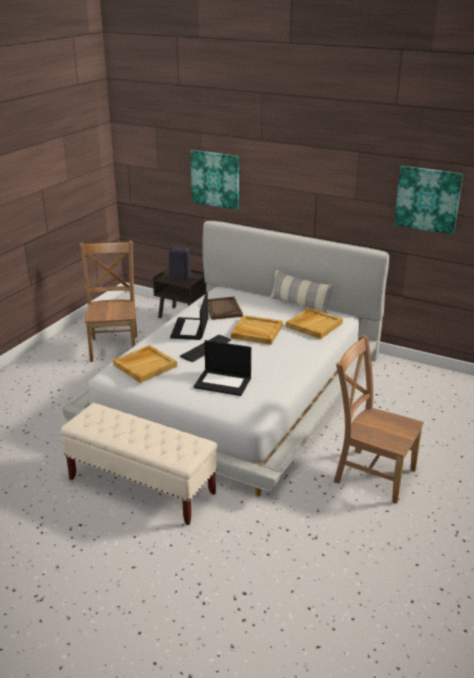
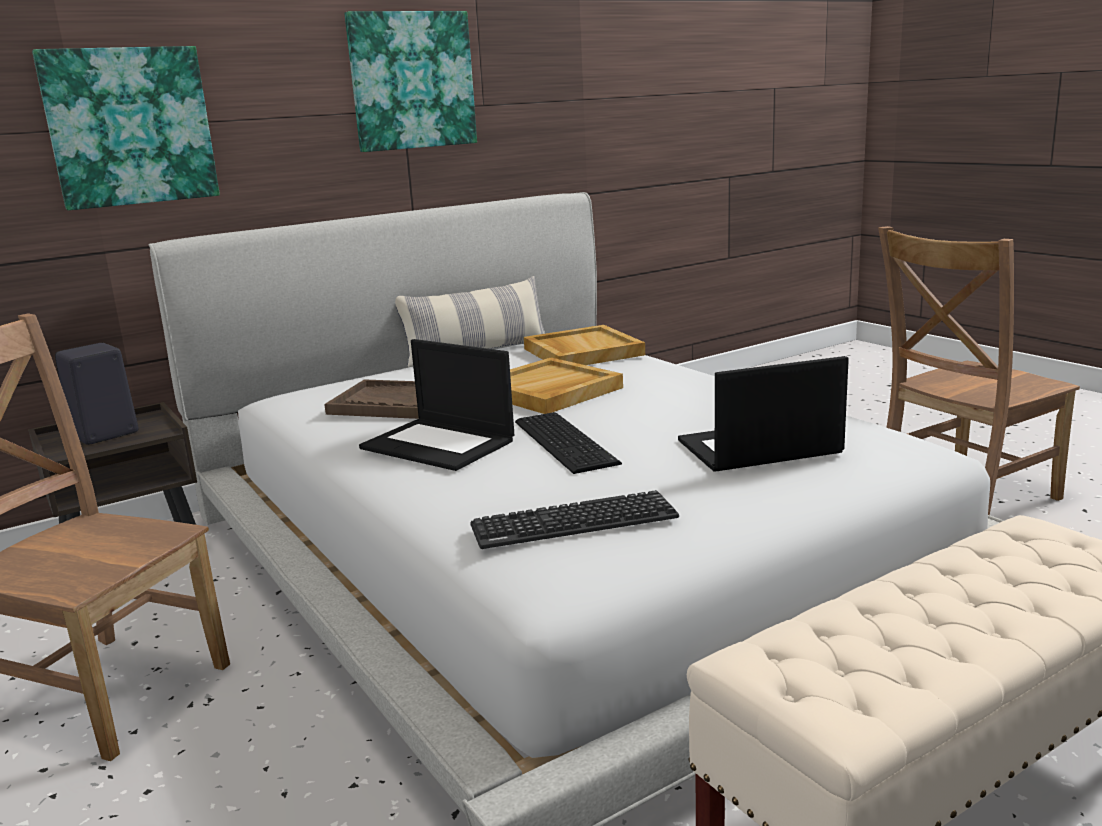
camera: 60 degrees left, 10 degrees down
(145, 365) = (574, 522): beige tray -> keyboard
(223, 382) = (758, 448): laptop -> laptop turned 150 degrees counterclockwise
(428, 199) = (606, 75): picture -> picture (411, 81)

